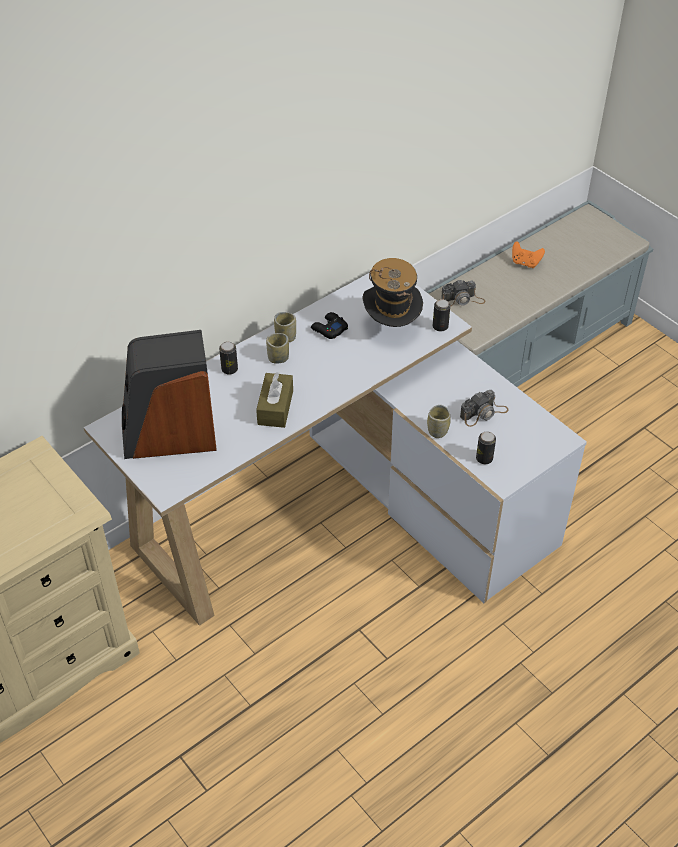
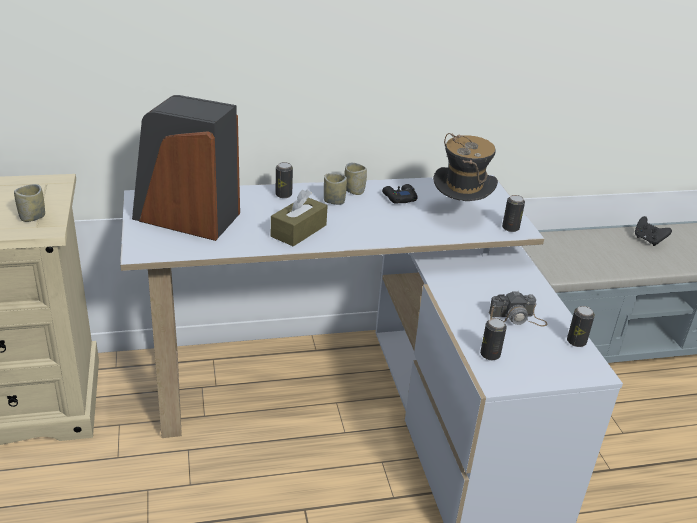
camera: 25 degrees right, 15 degrees down
(437, 431) = (456, 315): cup -> cup (32, 217)
(462, 300) = (564, 246): camera -> none
(525, 263) = (648, 240): orange game controller -> black game controller
(537, 416) = (576, 341): none -> can

